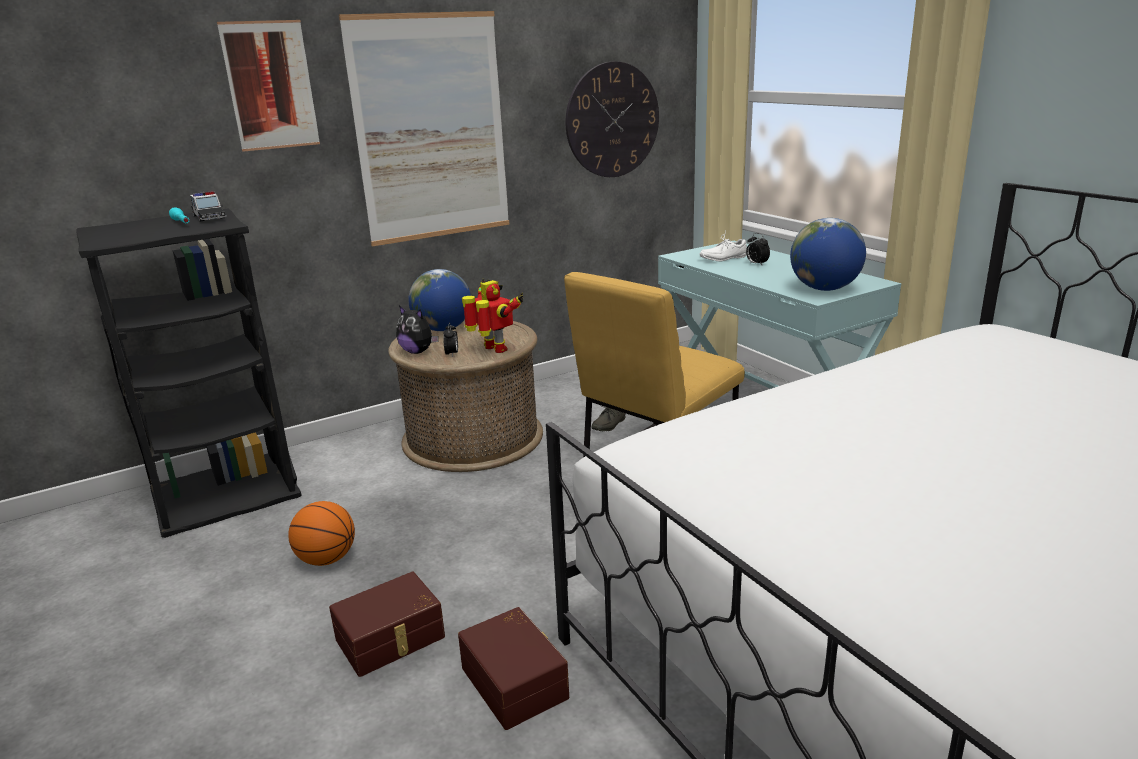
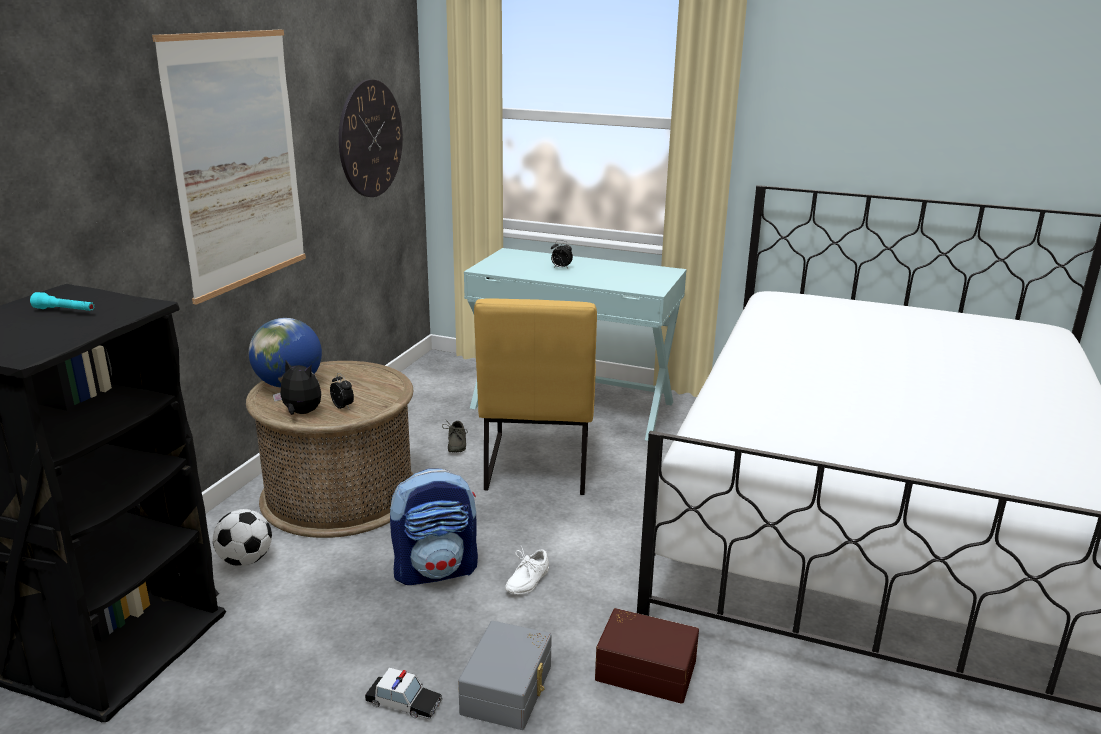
camera: 40 degrees left, 0 degrees up
(209, 217) = (85, 299): toy car -> toy car (404, 703)
(270, 86) = (90, 123): picture -> none
(327, 559) = (348, 656): basketball -> none
(357, 464) = (246, 560): none -> football
(391, 639) = (509, 689): brown storage box -> grey storage box
(418, 352) = (300, 413): plush toy -> plush toy turned 150 degrees counterclockwise
(463, 520) = (436, 570): none -> backpack
(494, 350) = (380, 393): toy robot -> none
(722, 258) = (523, 266): white shoe -> white shoe (525, 581)
(824, 289) = (646, 282): globe -> none

